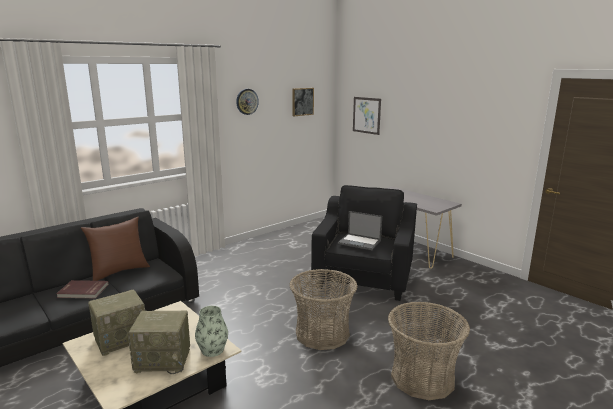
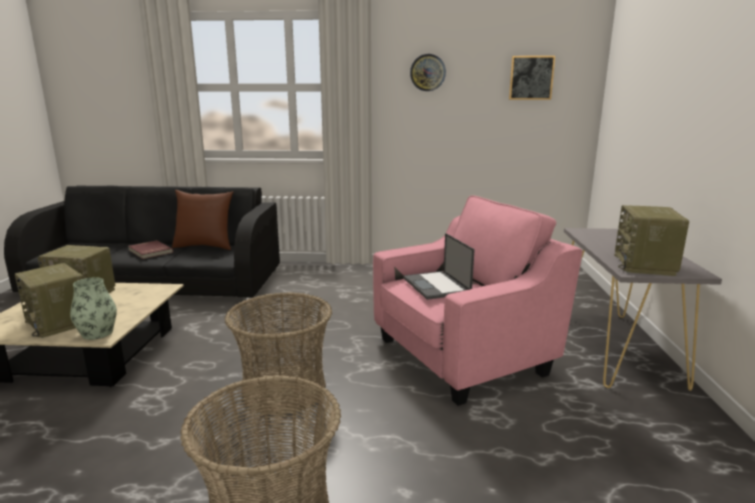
camera: 45 degrees right, 0 degrees up
(364, 279) = (462, 356): black armchair -> pink armchair
(366, 115) = (631, 99): picture -> none
(432, 205) = (645, 265): none -> radio

